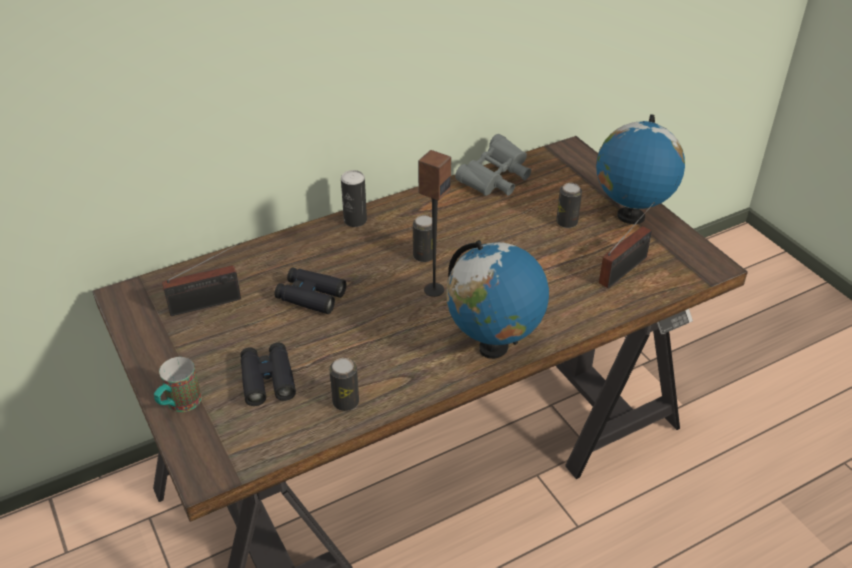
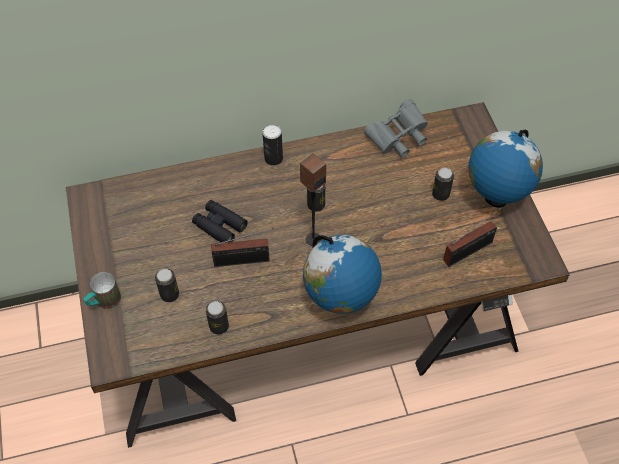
camera: 15 degrees right, 15 degrees up
(209, 303) = (145, 217): radio -> radio (245, 260)
(267, 379) = (169, 294): black binoculars -> can

